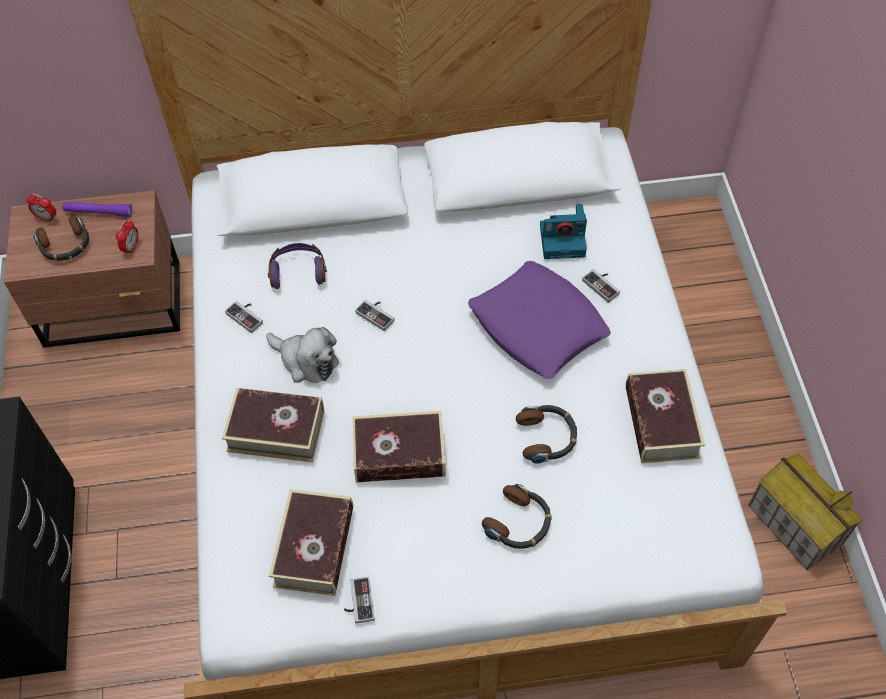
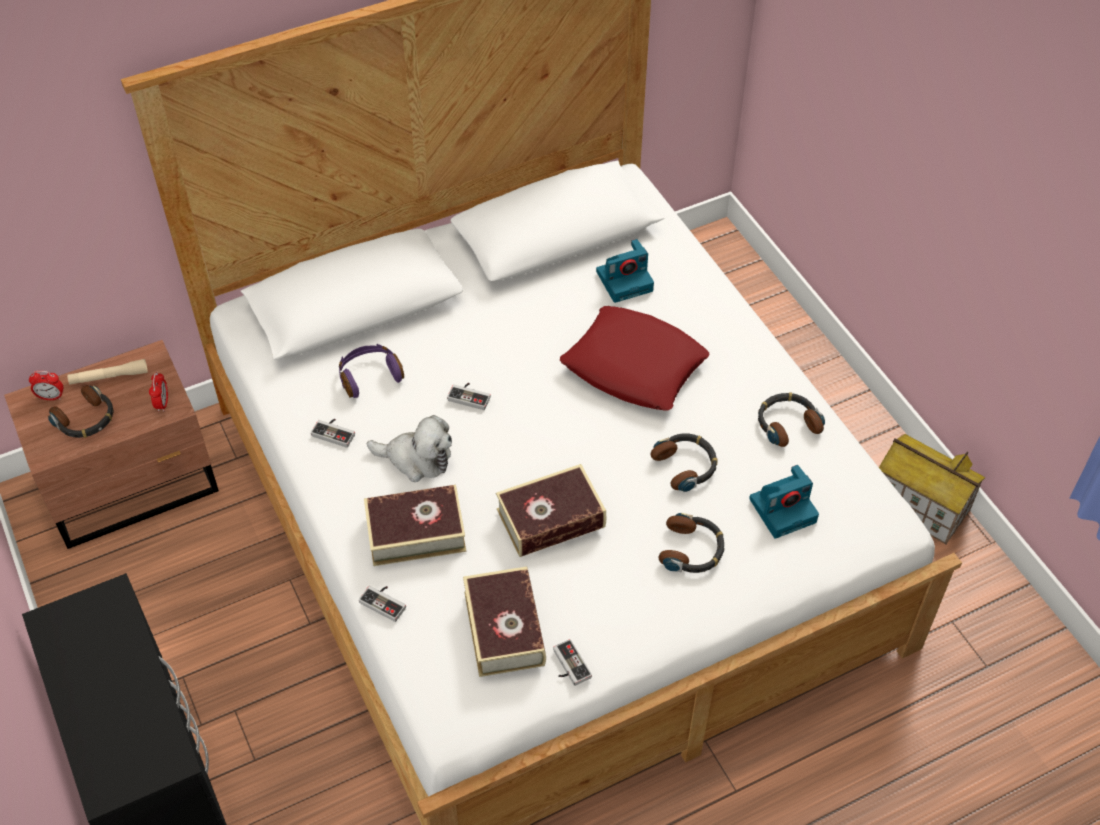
camera: 20 degrees left, 5 degrees down
(98, 212) = (109, 377): purple flashlight -> beige flashlight
(537, 325) = (633, 366): purple pillow -> red pillow
(603, 285) = (681, 313): game controller -> game controller (385, 602)
(623, 508) = (783, 509): none -> camera
(661, 422) = (787, 423): book -> headphones

